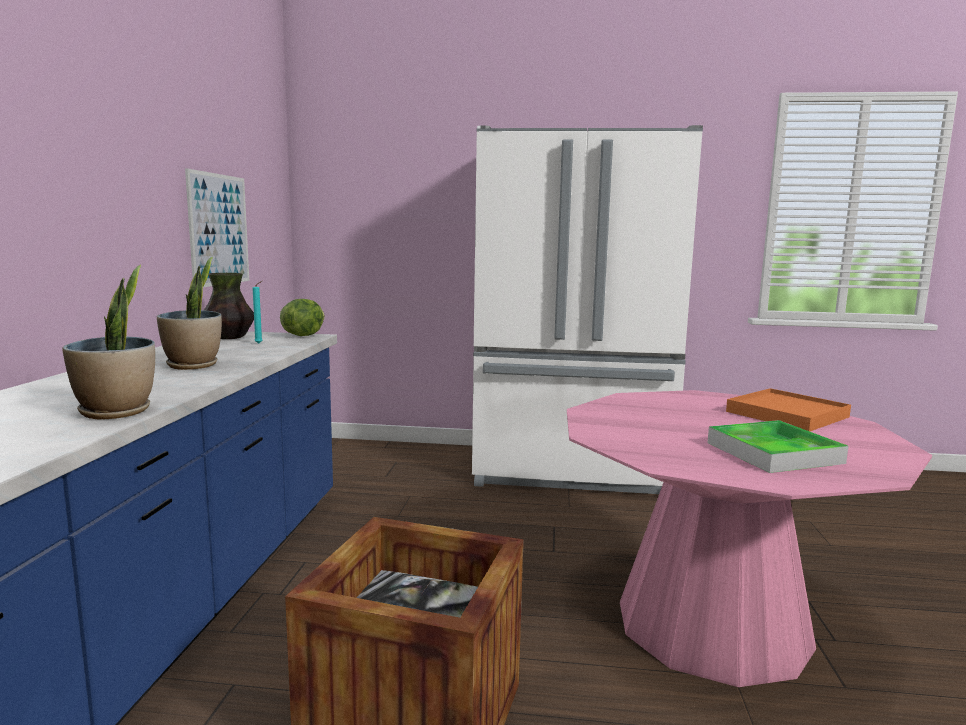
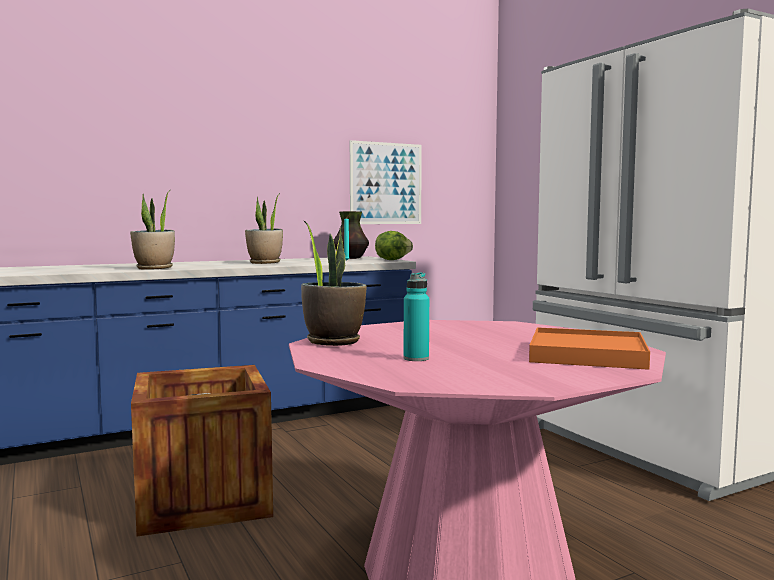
camera: 55 degrees right, 5 degrees down
(661, 457) = (333, 341): none -> potted plant
(773, 453) = (416, 358): tray -> turquoise bottle

